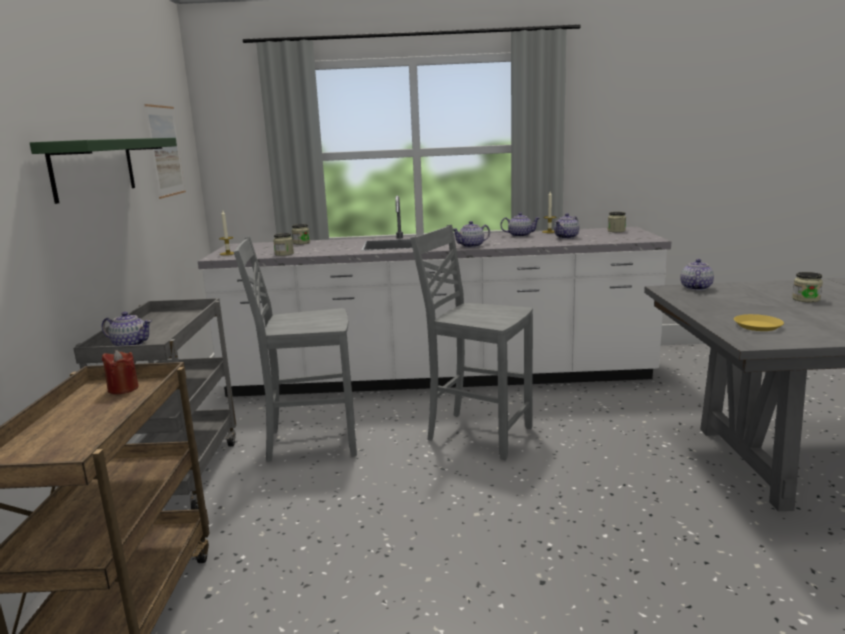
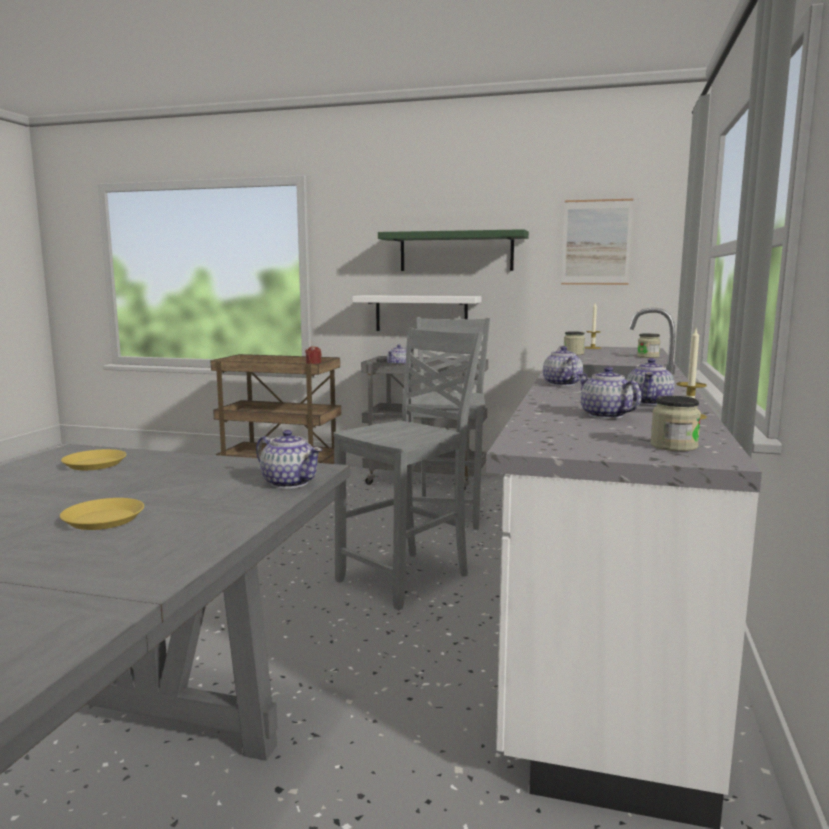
camera: 105 degrees right, 5 degrees down
(85, 265) = (421, 313): none -> white shelf
(805, 299) = (104, 520): jar -> yellow plate

